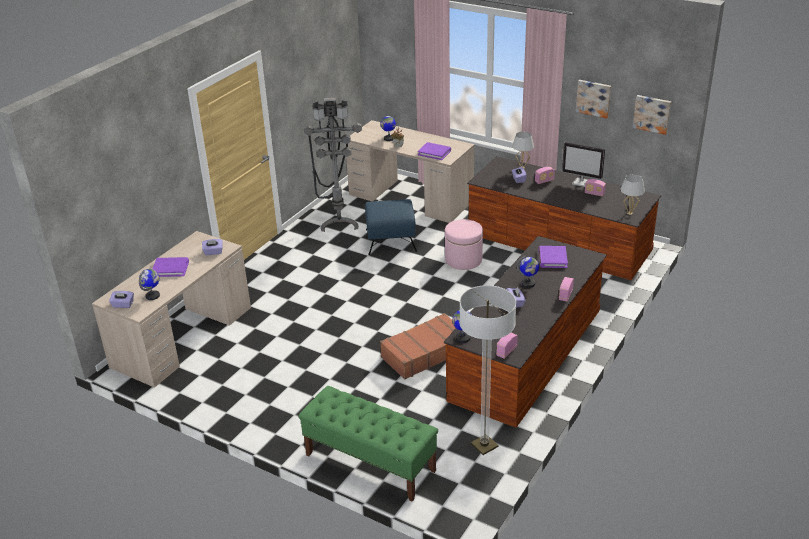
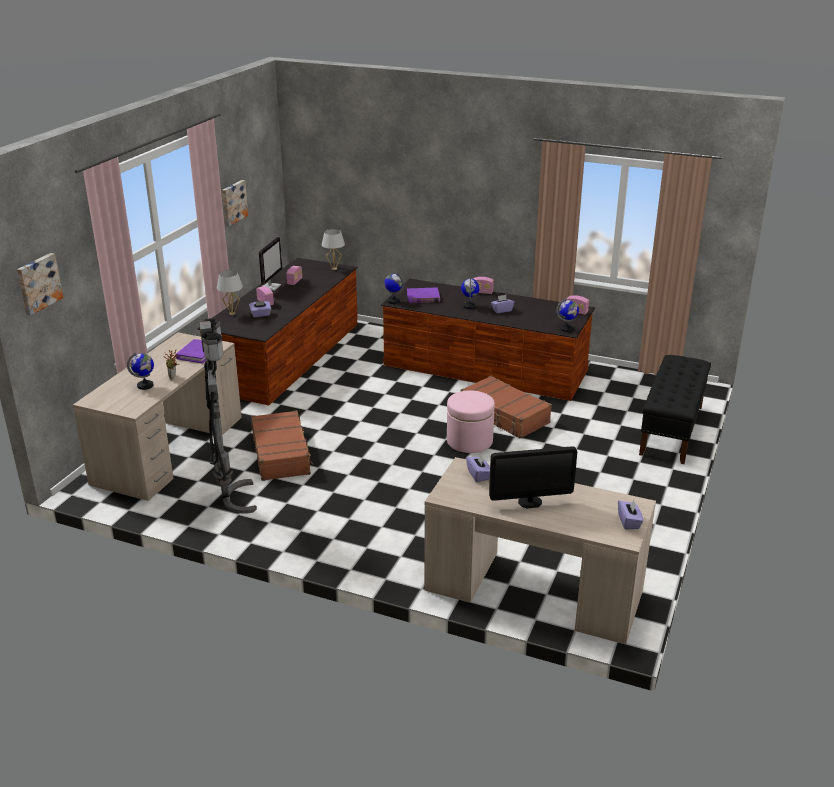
camera: 100 degrees left, 5 degrees down
(153, 296) = (598, 502): globe -> globe (393, 301)
(170, 268) = (530, 502): purple book -> monitor
(369, 463) = (671, 430): green bench -> black bench
(391, 240) = (281, 454): blue ottoman -> brown suitcase
(463, 260) = (326, 405): pink ottoman -> pink ottoman (469, 441)
(484, 445) = (617, 381): floor lamp -> none
(652, 114) = (267, 189): picture -> picture (38, 283)

